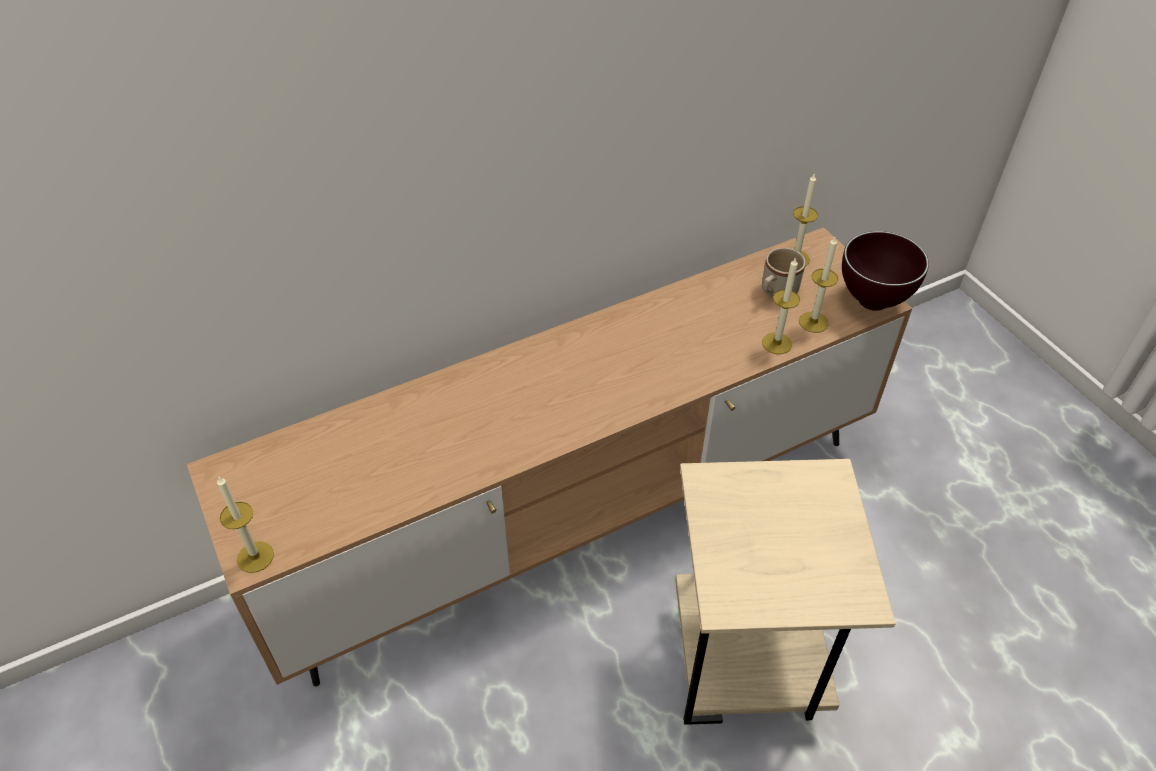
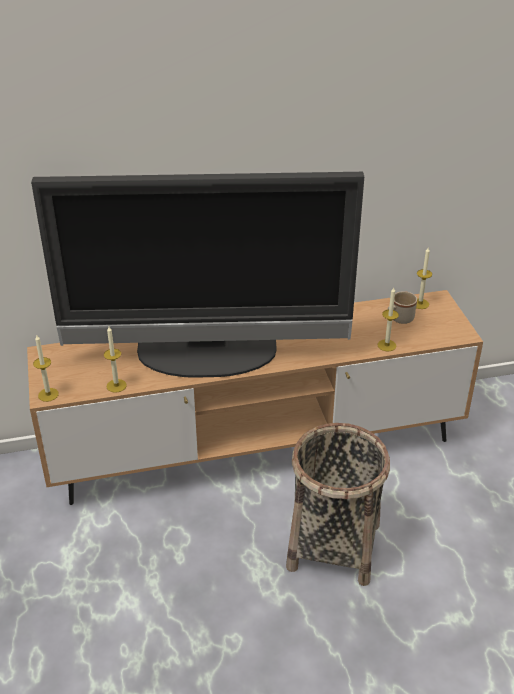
camera: 15 degrees right, 10 degrees down
(504, 420) = (206, 356): none -> television
(743, 660) = (333, 545): beige side table -> basket
(813, 322) = (415, 338): candle -> candle (116, 385)
(870, 301) = (457, 333): brown bowl -> none

